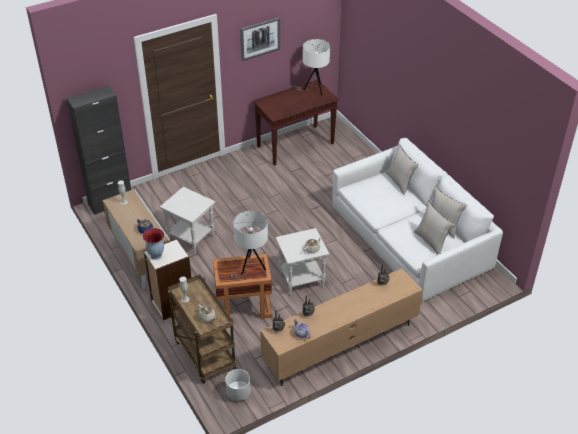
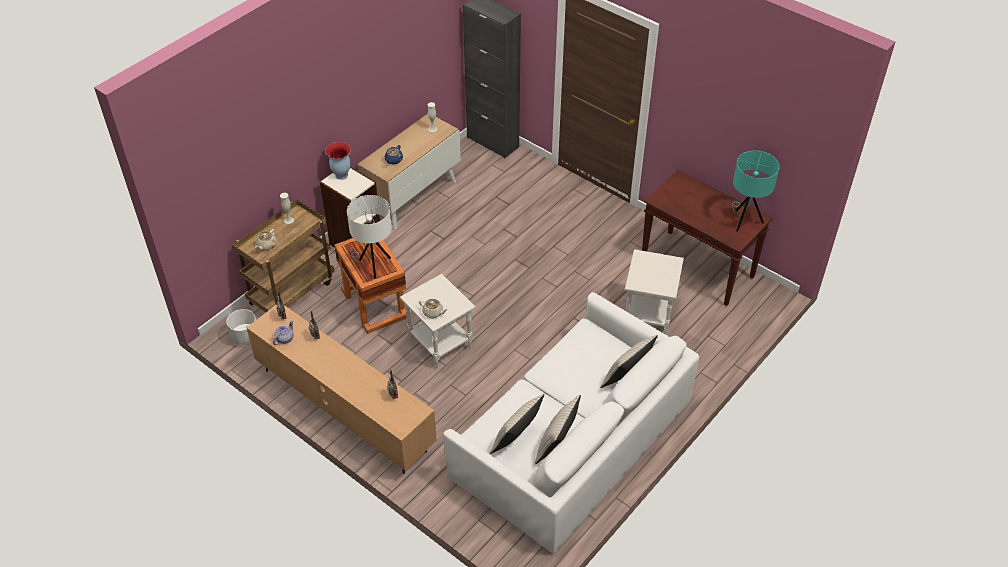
camera: 70 degrees right, 5 degrees up
(191, 238) = (467, 225): white side table -> white side table (649, 316)
(260, 38) = (707, 99): picture -> none
(314, 89) = (744, 220): white table lamp -> turquoise table lamp

